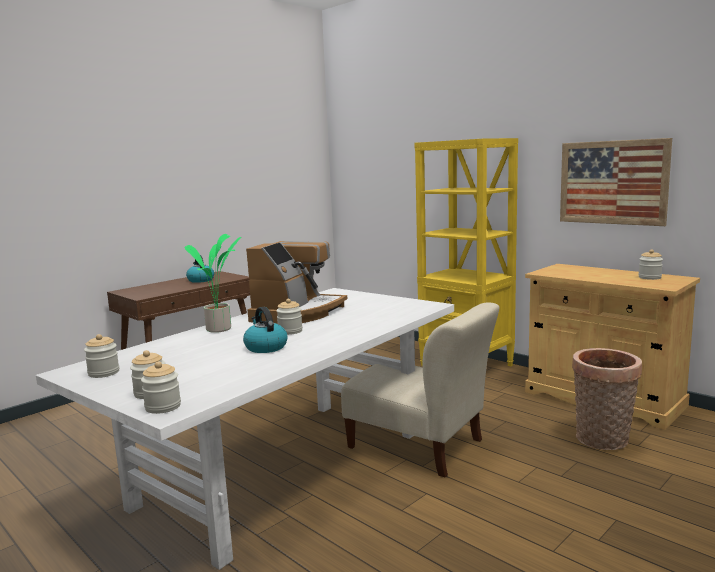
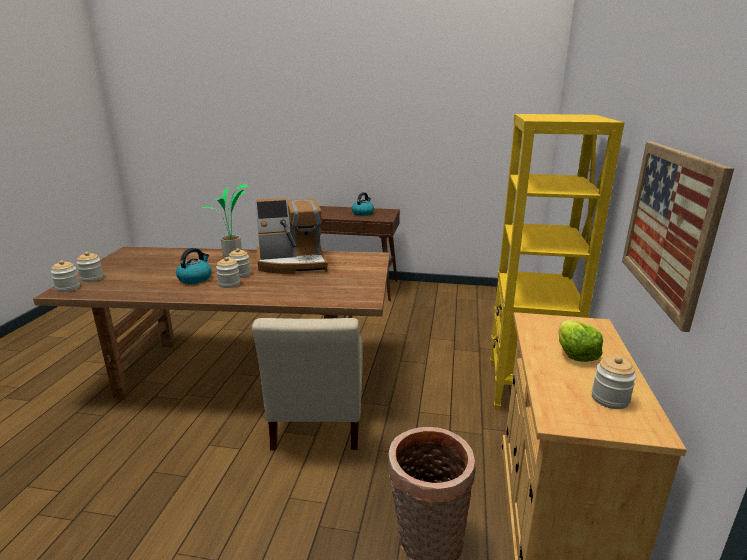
camera: 55 degrees right, 10 degrees up
(104, 373) = (128, 257): jar -> jar (229, 284)
(286, 467) = (245, 372): white dining table -> brown dining table
(595, 274) = (575, 354): none -> lettuce

